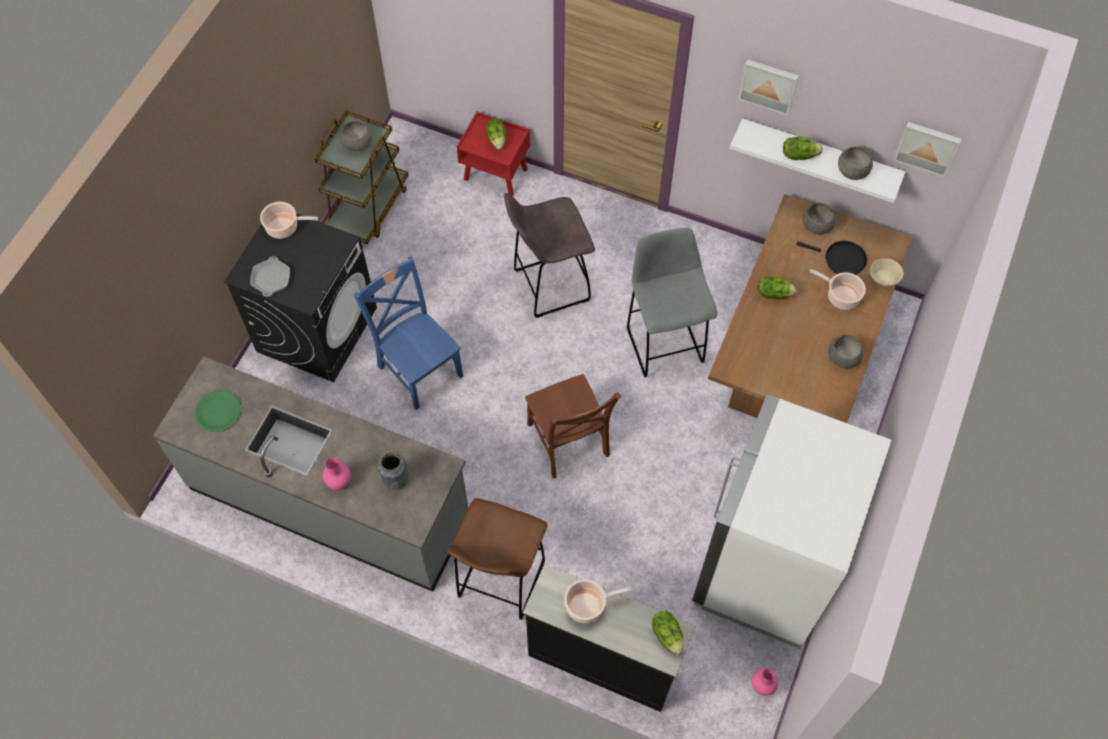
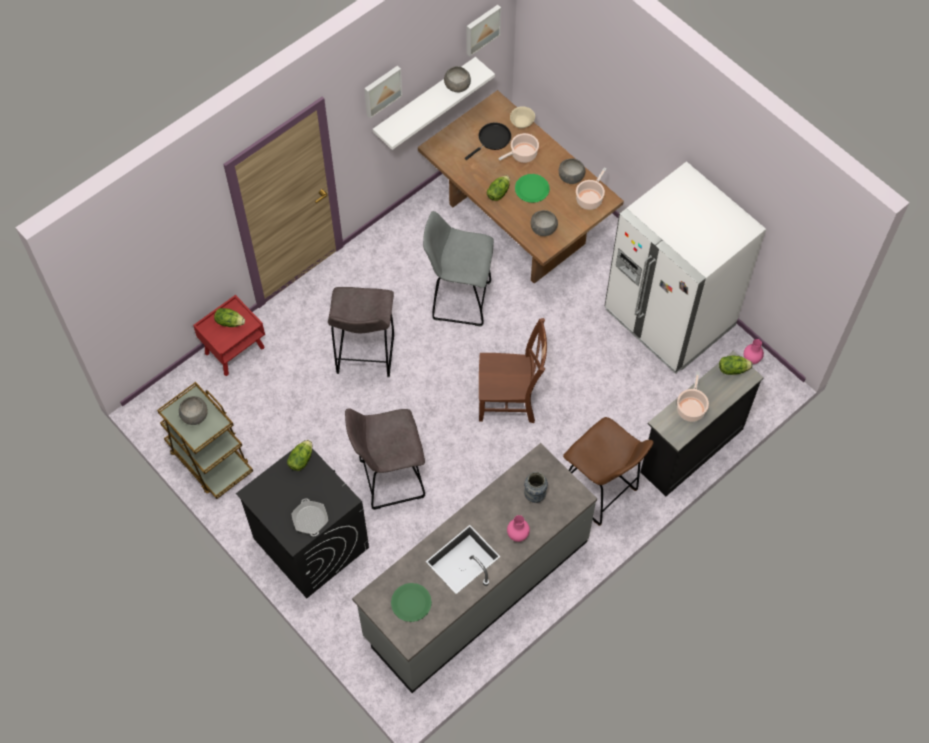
camera: 65 degrees left, 0 degrees up
(271, 279) = (310, 519): frying pan -> frying pan turned 45 degrees clockwise
(284, 227) = (263, 492): cooking pot -> cooking pot (590, 199)
(418, 368) = (389, 479): blue chair -> grey stool
(799, 155) = (425, 110): lettuce -> lettuce (301, 459)
(800, 324) = (532, 189): none -> green plate
(816, 225) = (456, 140): grey bowl -> grey bowl (543, 228)

